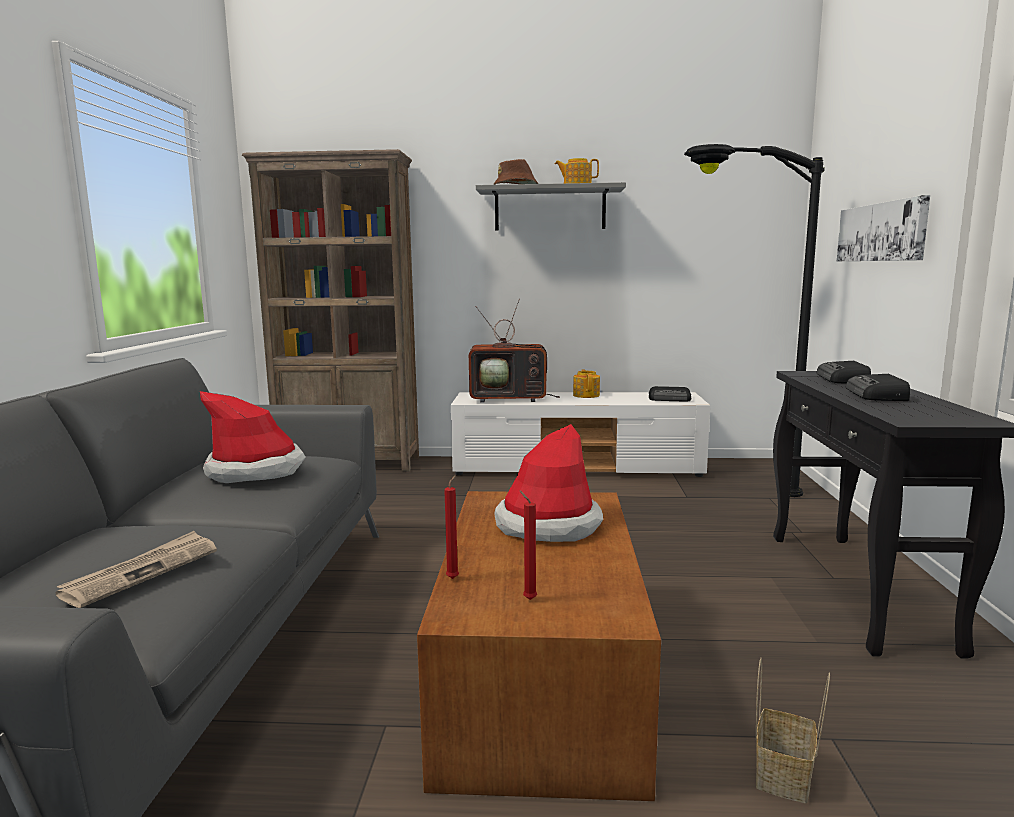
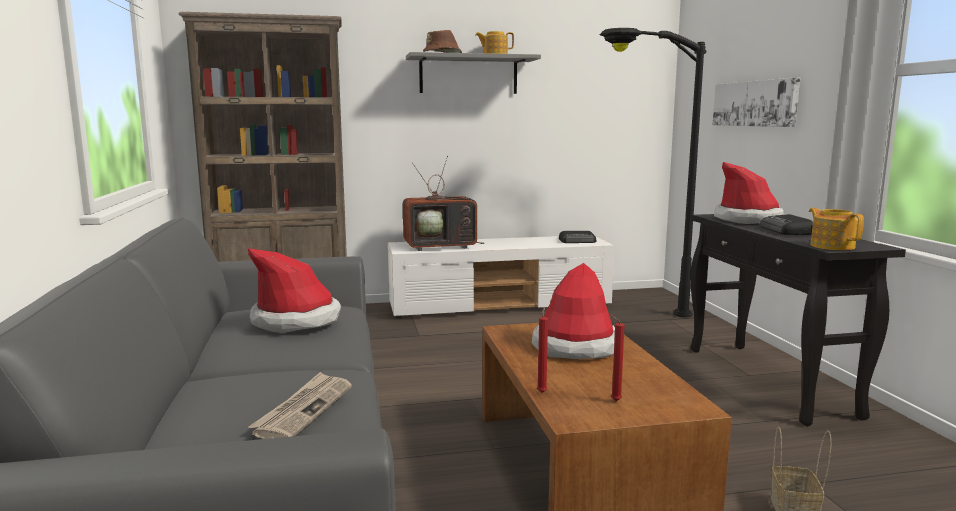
camera: 15 degrees left, 0 degrees up
(586, 395) = (505, 241): teapot -> teapot (832, 246)
(843, 379) = (748, 219): radio -> hat

